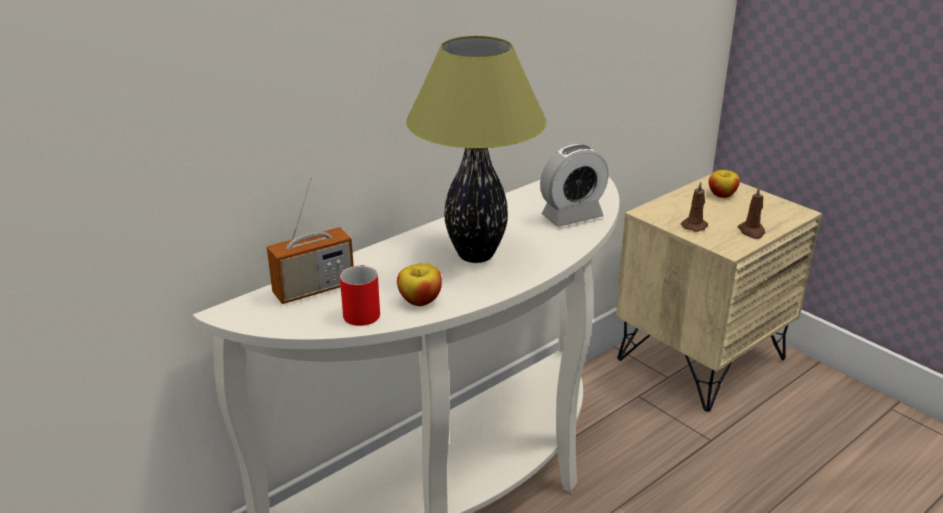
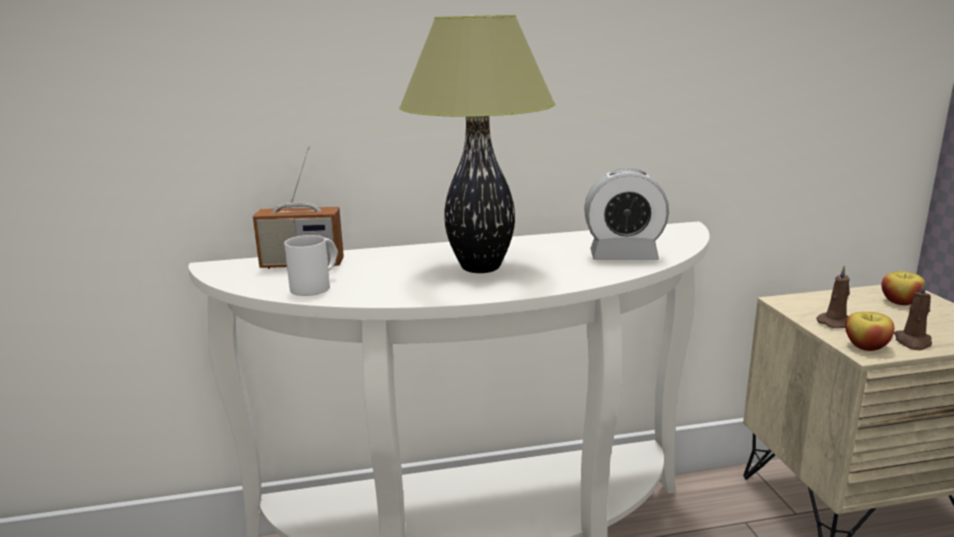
camera: 30 degrees right, 10 degrees down
(362, 310) = (317, 285): red mug -> white mug
(420, 300) = (378, 289): apple -> apple (866, 346)

